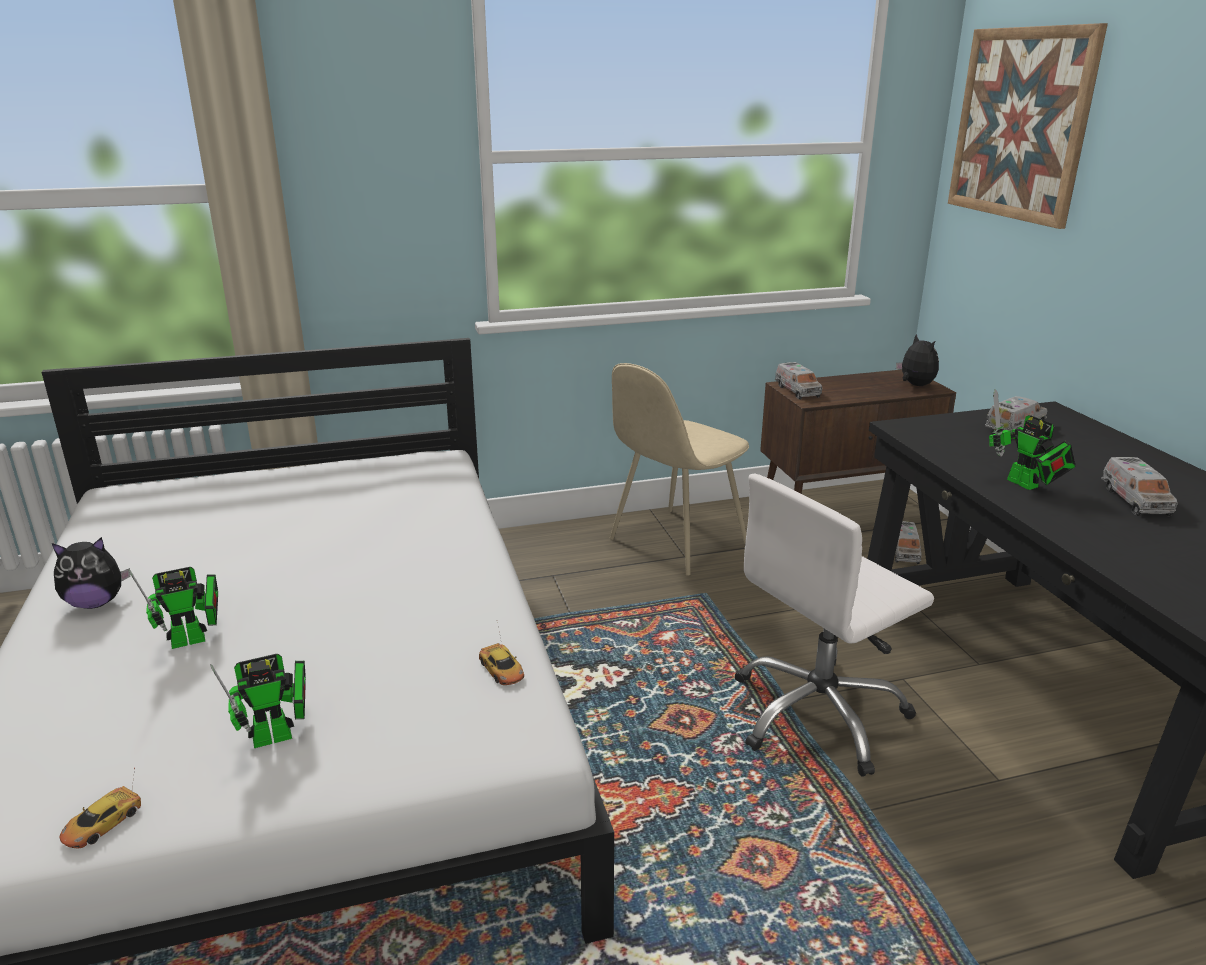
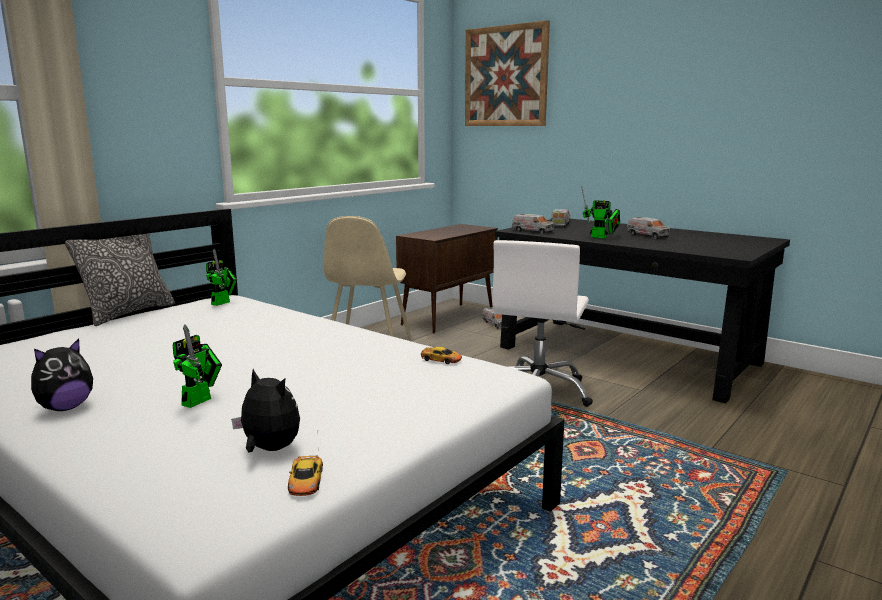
camera: 35 degrees left, 10 degrees down
(279, 736) = (355, 416): toy robot -> toy robot (223, 302)
(323, 459) = (128, 313): none -> pillow
(797, 390) = (419, 236): toy truck -> toy truck (532, 231)
(915, 385) = (474, 228): plush toy -> plush toy (269, 449)

